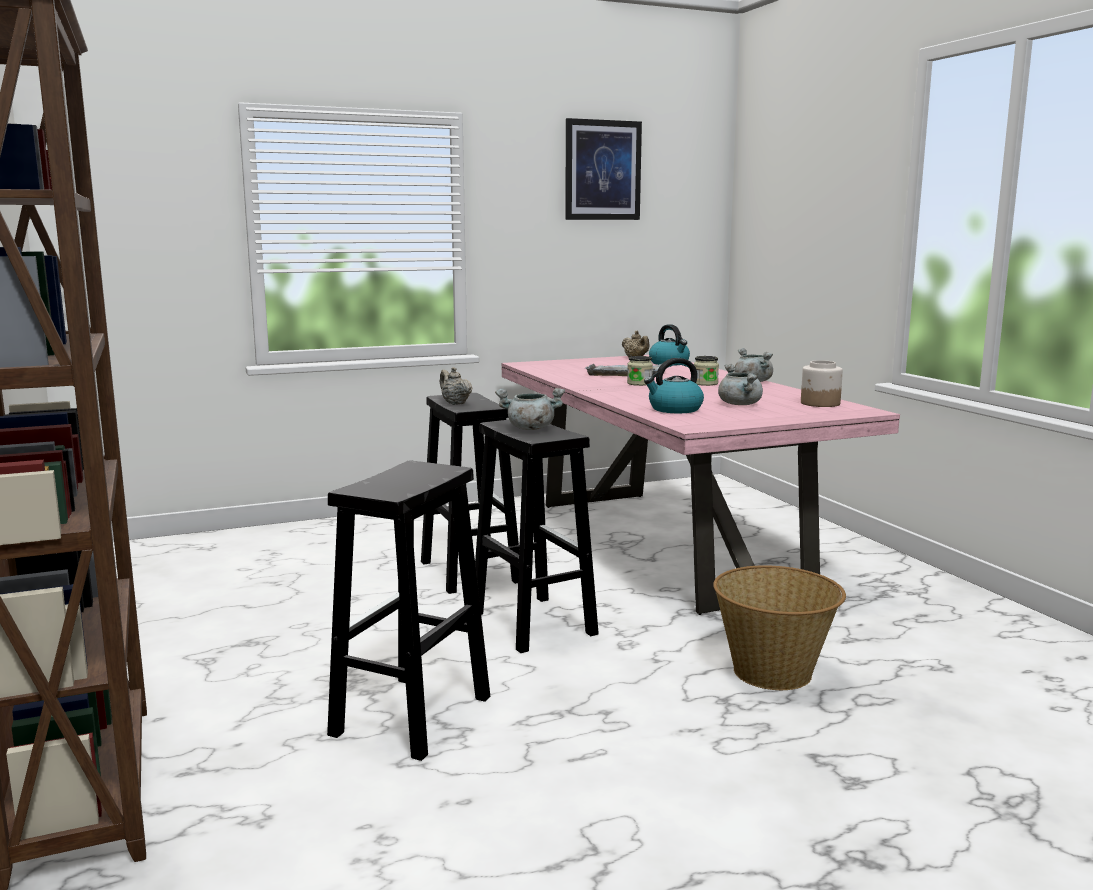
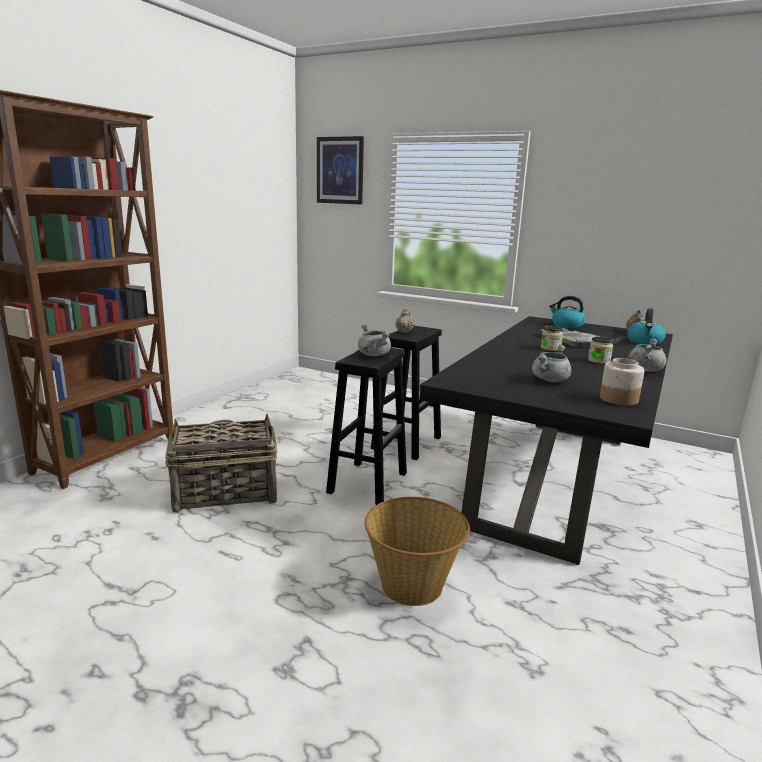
camera: 50 degrees right, 5 degrees up
(411, 717) = (224, 493): black stool -> basket
(602, 170) = (647, 172): picture -> picture (340, 170)
(666, 545) = (553, 480): pink dining table -> black dining table
(674, 409) = (488, 369): kettle -> kettle (566, 325)

